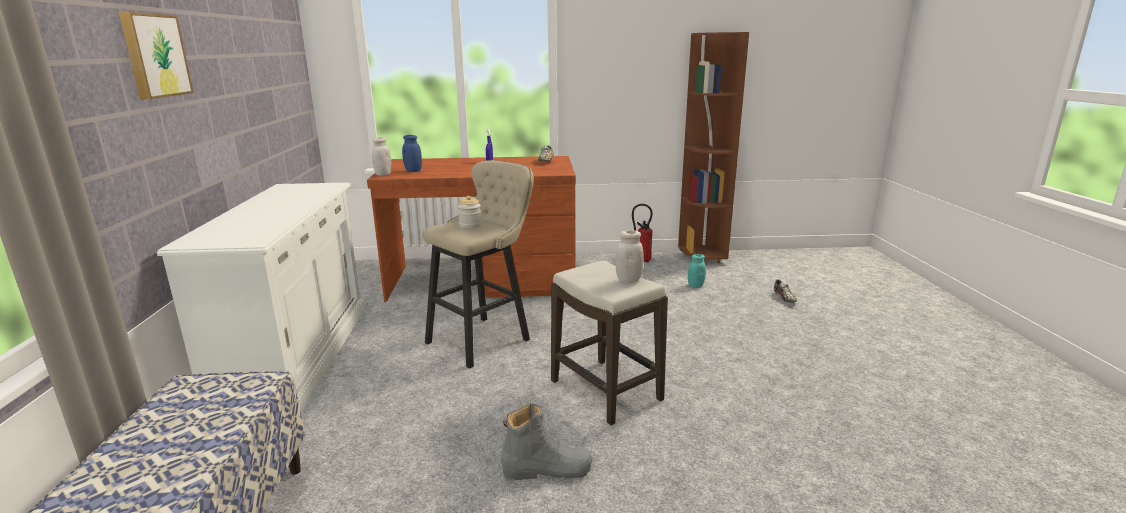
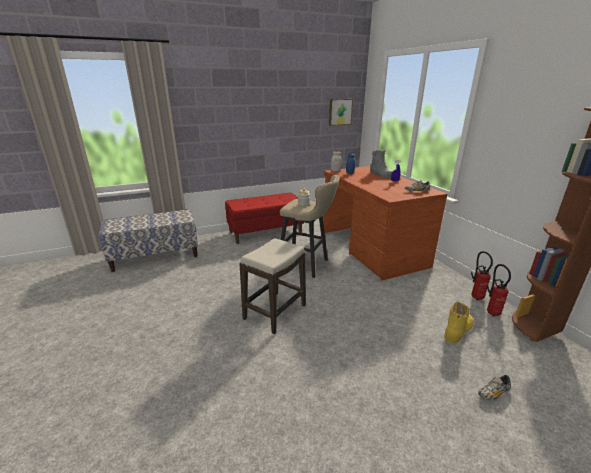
camera: 70 degrees right, 5 degrees up
(154, 55) = (233, 104): picture -> picture (340, 112)
(298, 356) = (265, 232): white cabinet -> red bench
(547, 469) = (204, 307): grey boot -> grey boot (380, 175)
(628, 280) = (274, 257): white jar -> none
(671, 263) = (492, 312): none -> fire extinguisher
(695, 286) = (458, 331): turquoise jar -> yellow boot

